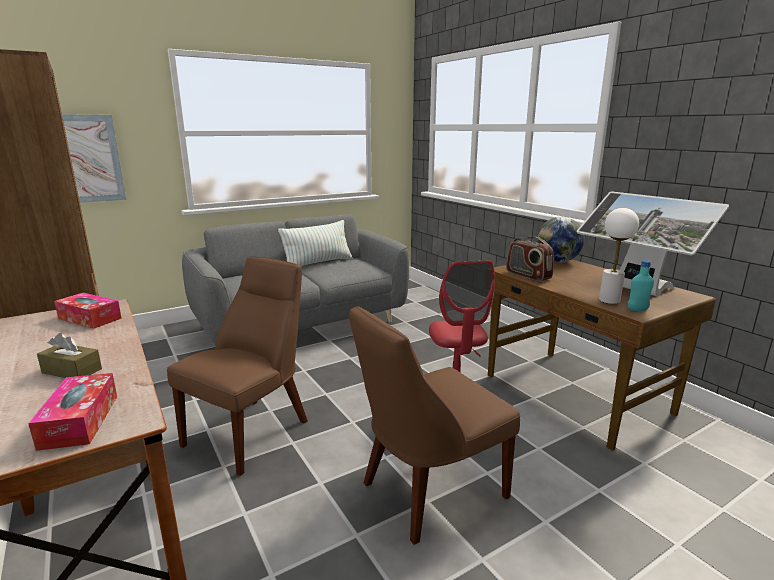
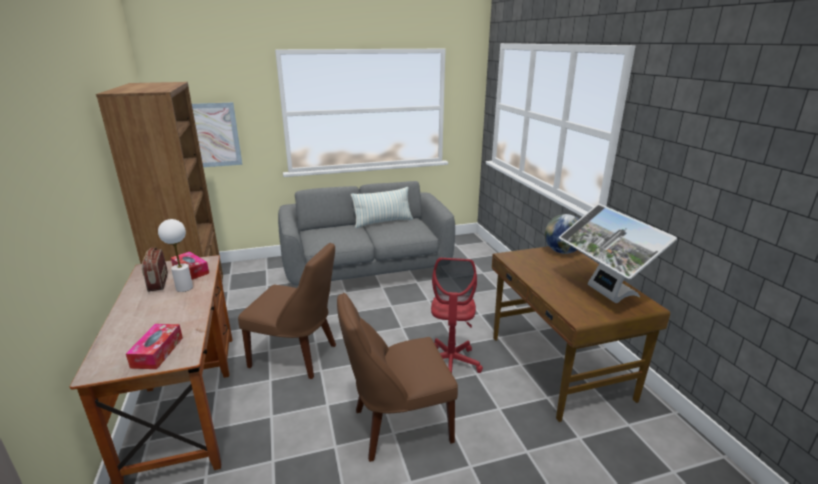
camera: 15 degrees right, 5 degrees up
(72, 371) = (166, 314): brown tissue box -> none
(252, 430) = (297, 356): brown chair -> brown chair turned 60 degrees clockwise
(528, 275) = (522, 265): radio -> radio (158, 282)
(609, 300) = (569, 302): white table lamp -> white table lamp (184, 288)
(637, 310) = (584, 315): turquoise bottle -> none

